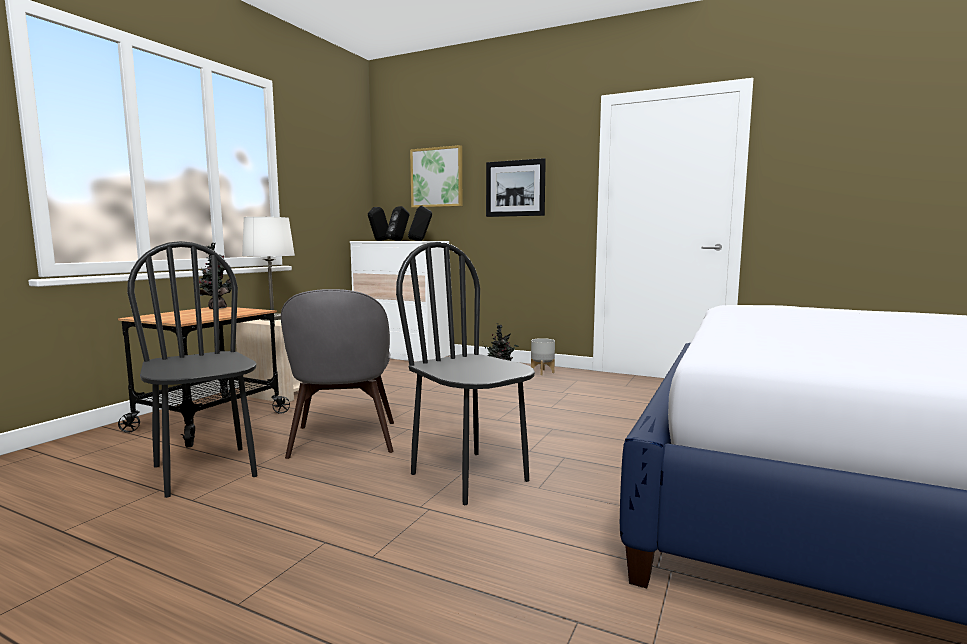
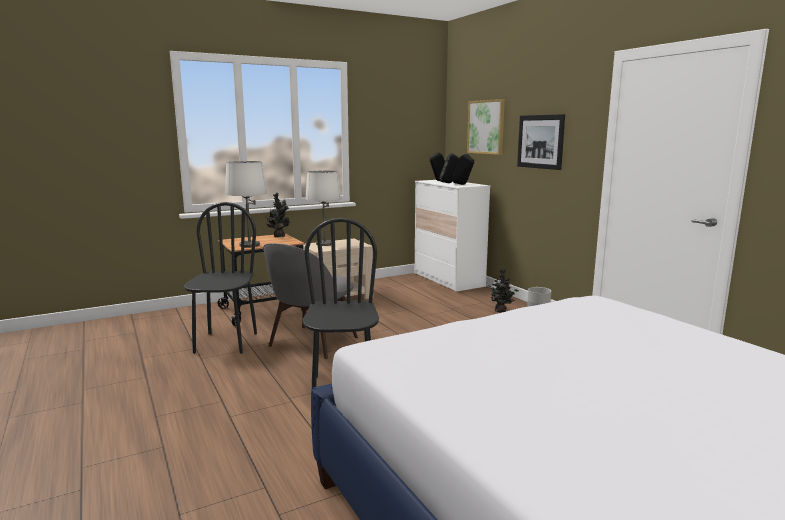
camera: 35 degrees right, 5 degrees up
(195, 318) = (249, 245): none -> white table lamp

